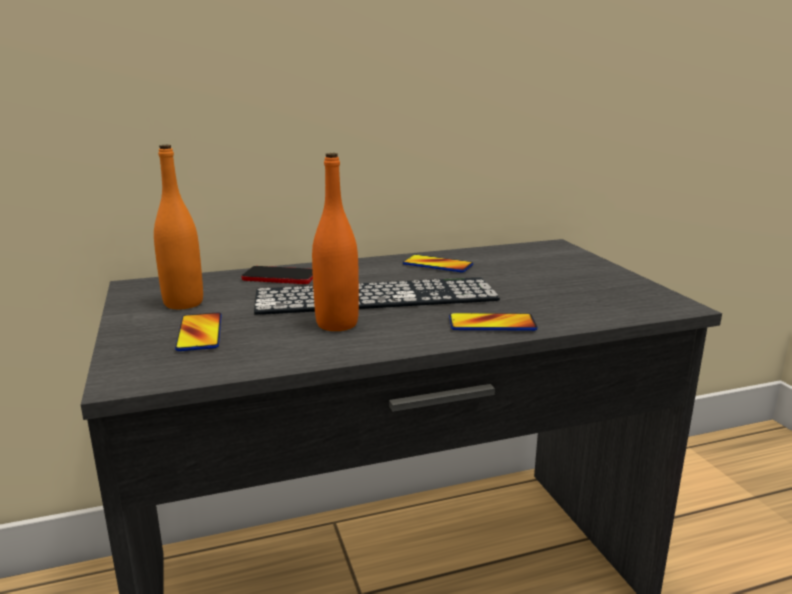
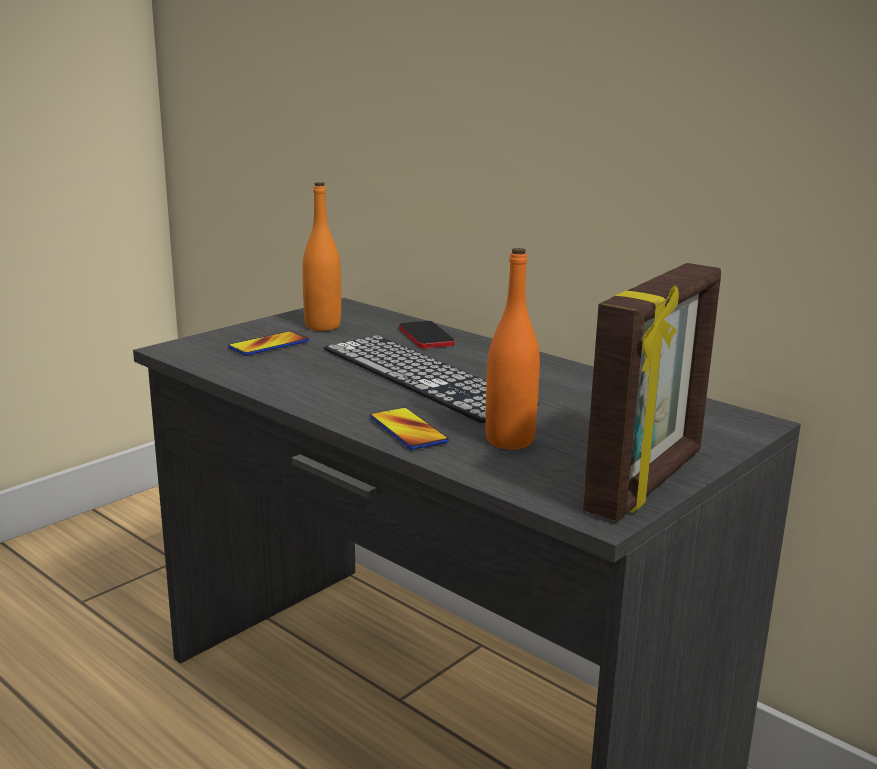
camera: 60 degrees right, 0 degrees up
(337, 324) = (336, 377): orange bottle -> orange bottle (509, 441)
(437, 265) = (559, 381): phone -> none
(633, 285) = (648, 483): none -> picture frame

